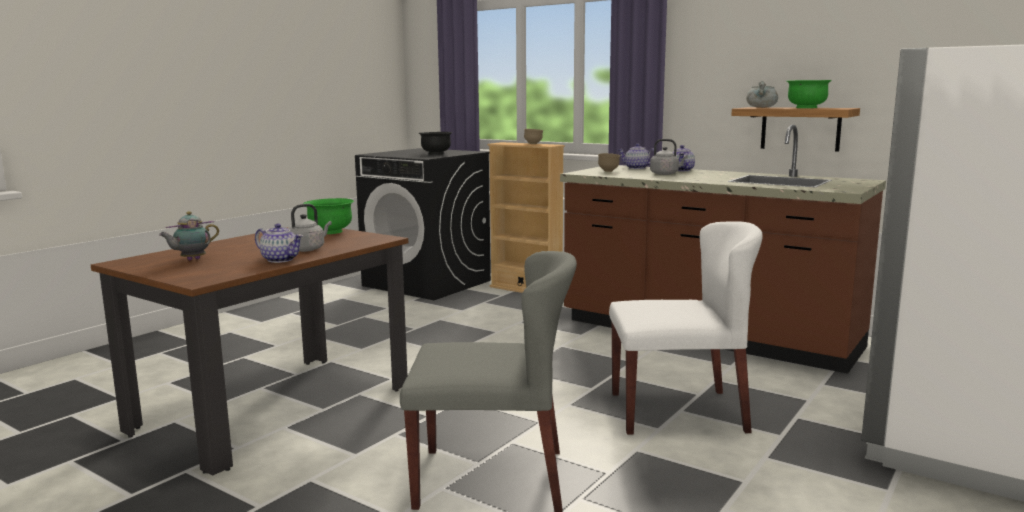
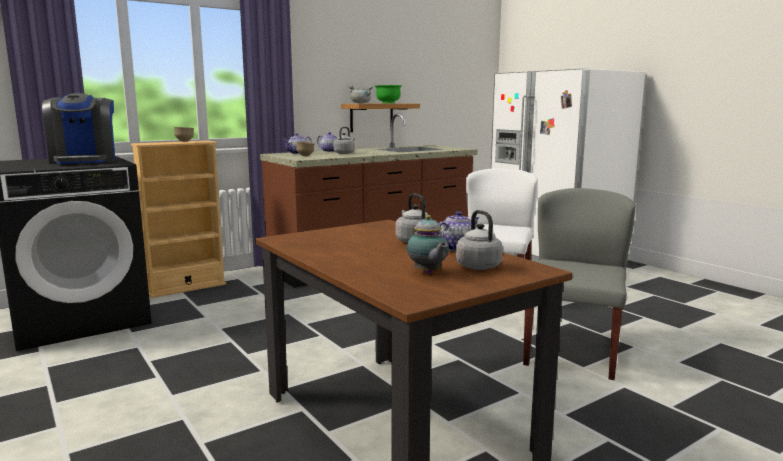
camera: 70 degrees left, 0 degrees up
(214, 267) = (477, 266): none -> grey kettle
(330, 232) = (328, 233): green bowl -> none
(436, 153) = (84, 161): black bowl -> coffee machine

